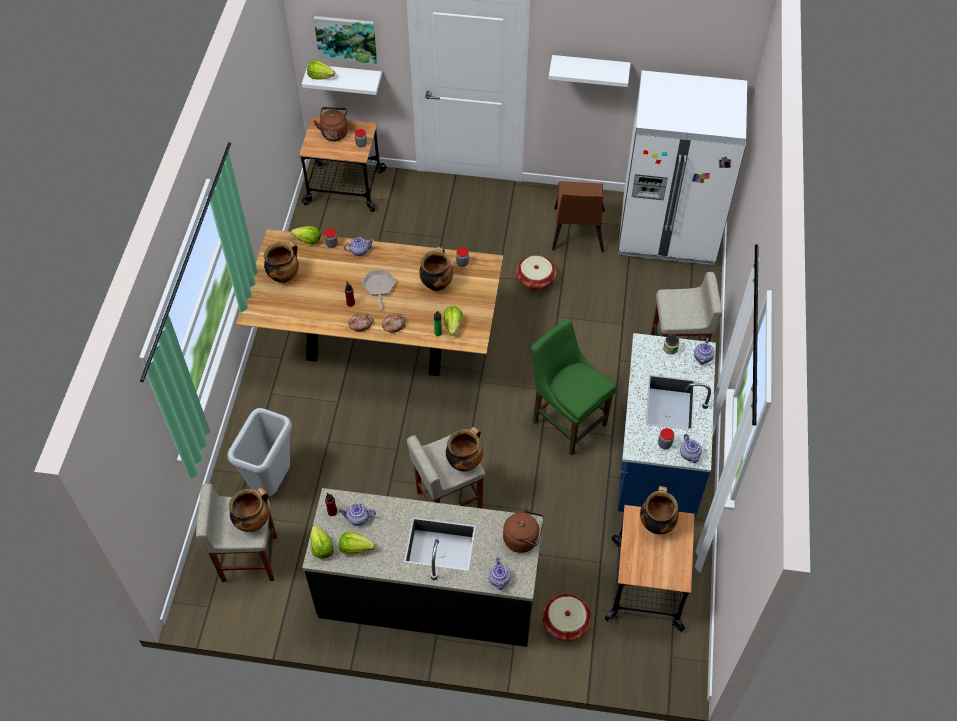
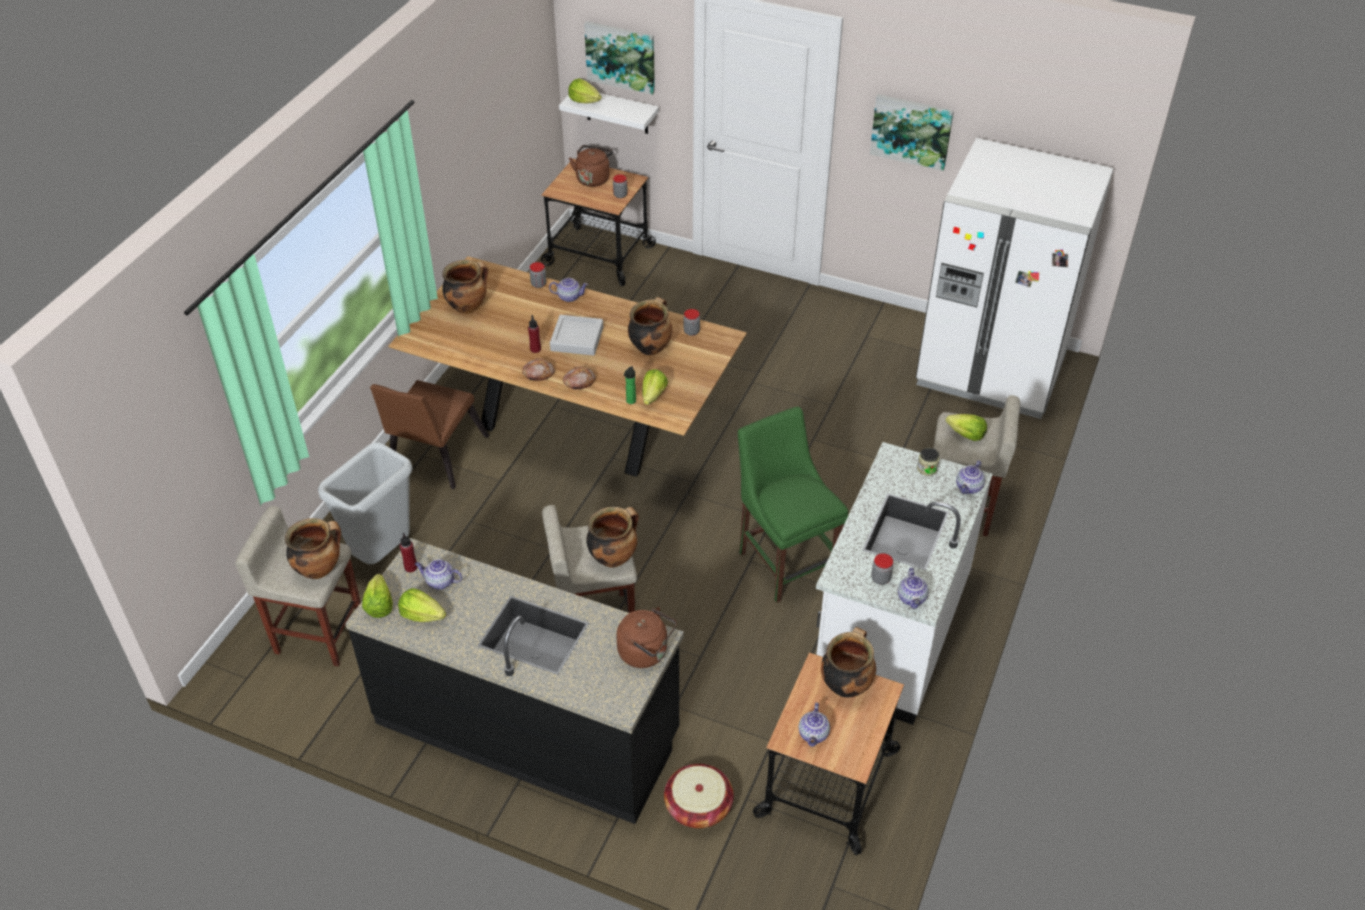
camera: 15 degrees right, 10 degrees down
(308, 240) = (511, 276): lettuce -> lettuce (966, 435)
(379, 287) = (577, 339): frying pan -> grey tray
(499, 579) = (595, 695): teapot -> teapot (813, 735)
(535, 280) = (799, 394): basket -> none
(577, 233) = (870, 353): brown chair -> brown chair (434, 458)
(590, 69) = (911, 131): white shelf -> picture
(655, 460) = (889, 632): blue counter -> white counter

